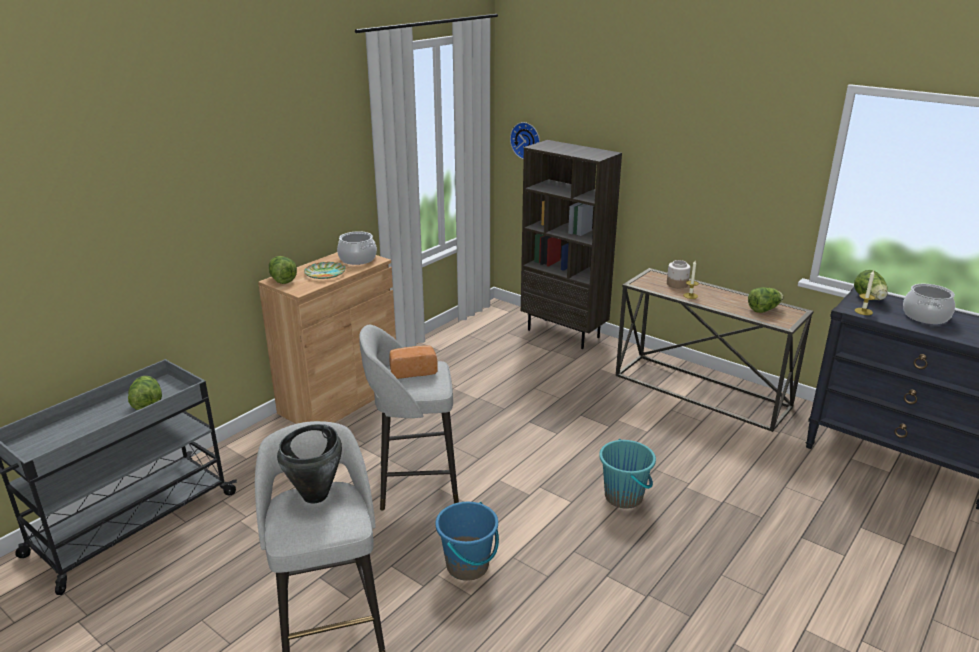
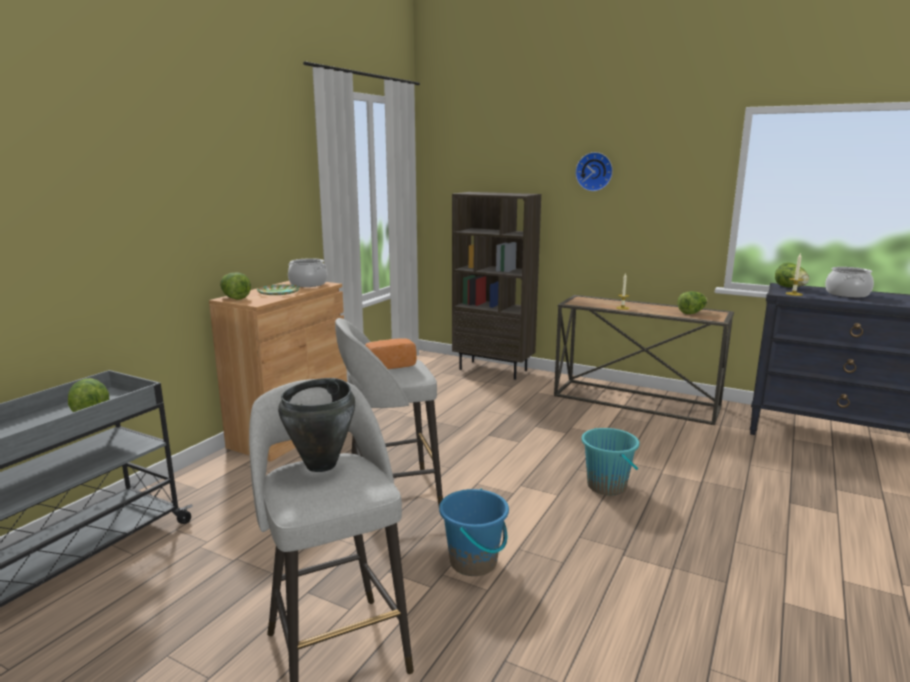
camera: 10 degrees left, 10 degrees down
(526, 140) = (448, 196): wall clock -> wall clock (594, 171)
(677, 284) = (606, 302): jar -> none

